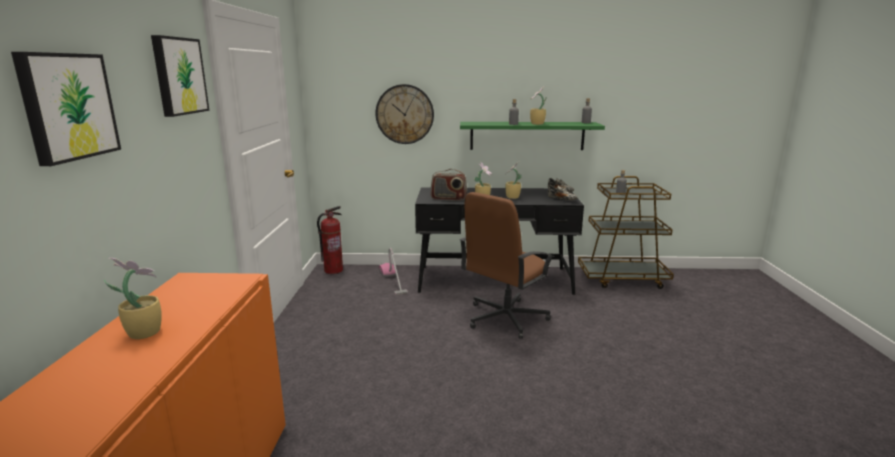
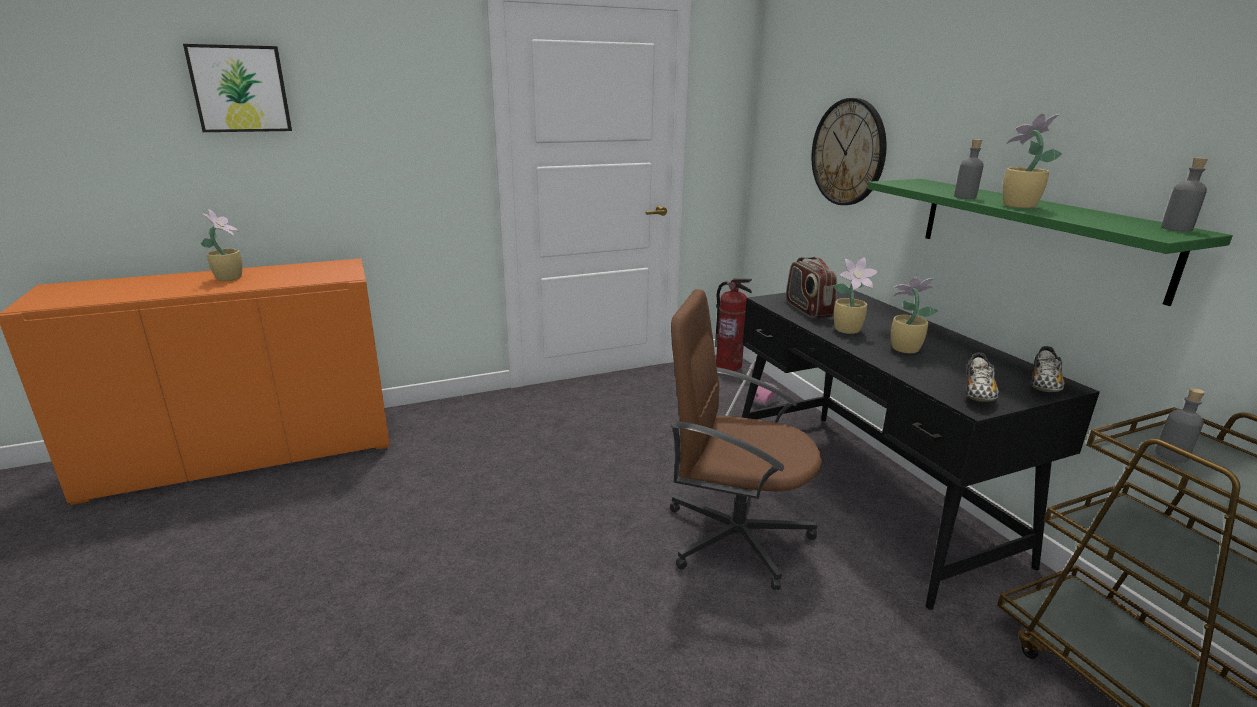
camera: 65 degrees right, 5 degrees up
(178, 76) = (413, 69): picture -> none

